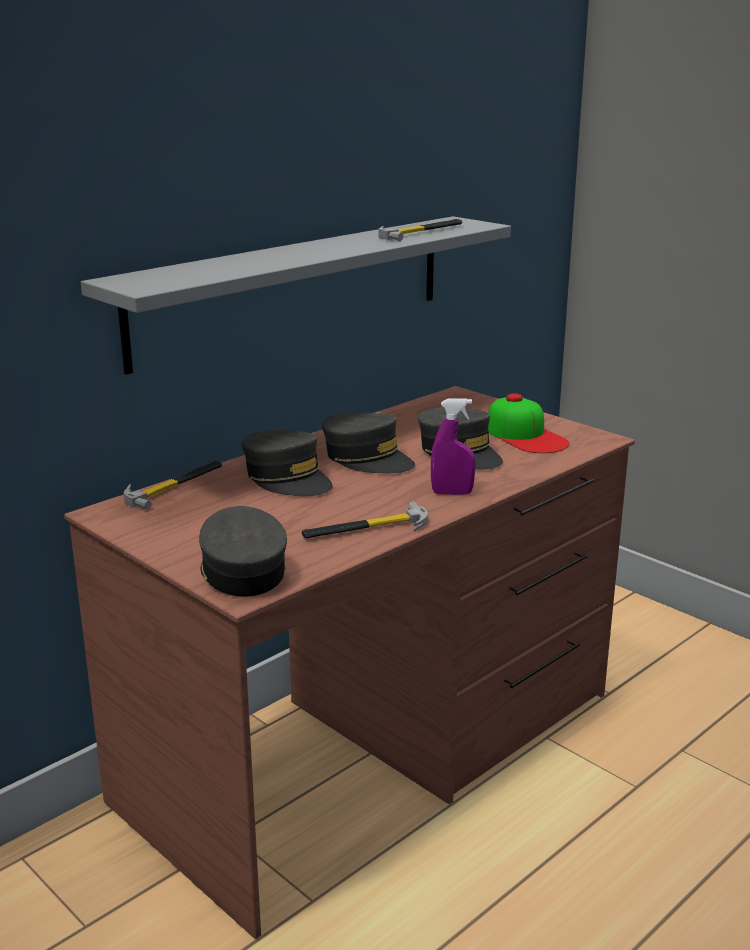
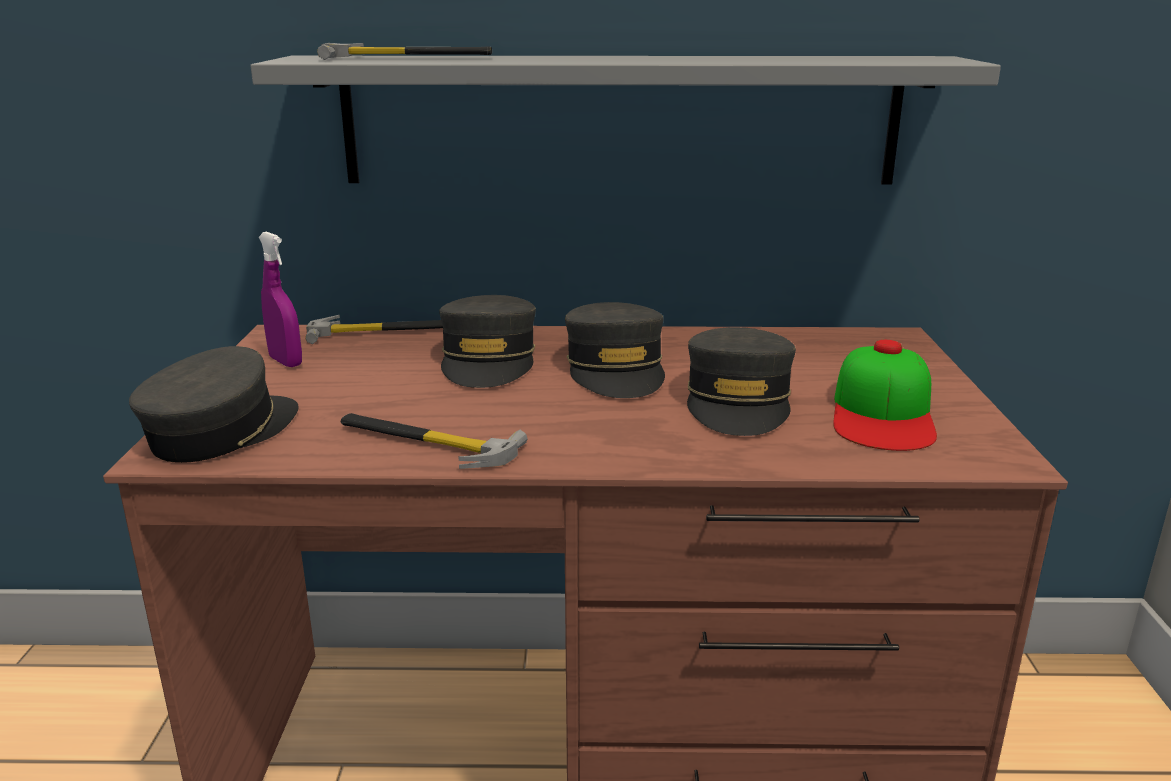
camera: 45 degrees right, 0 degrees up
(421, 232) = (823, 59): hammer -> hammer (408, 58)
(452, 493) = (615, 444): purple spray bottle -> purple spray bottle (286, 362)

